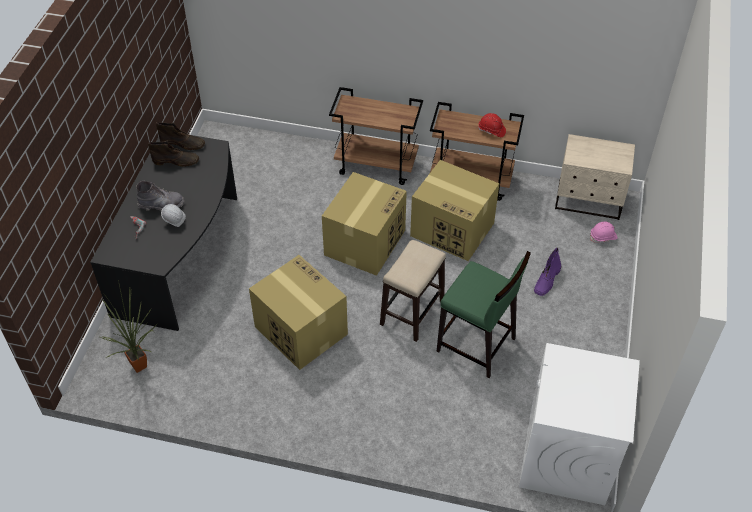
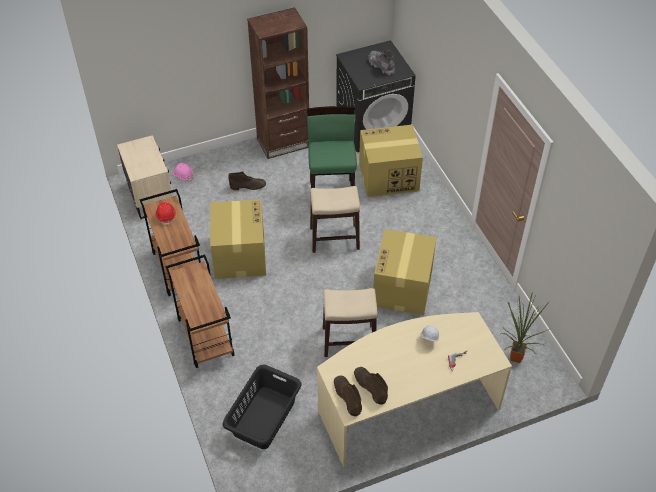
camera: 125 degrees left, 0 degrees up
(161, 205) = (421, 361): grey boot -> grey boot (381, 66)
(181, 256) = (406, 405): black desk -> beige desk
(264, 165) = (264, 417): none -> black laundry basket
(281, 255) = (349, 340): none -> stool
(365, 242) = (293, 298): cardboard box -> cardboard box (388, 177)
(547, 281) = (248, 186): purple boot -> brown boot
(567, 457) = (373, 127): white washing machine -> black washing machine
(599, 348) = (283, 143): none -> brown bookcase

